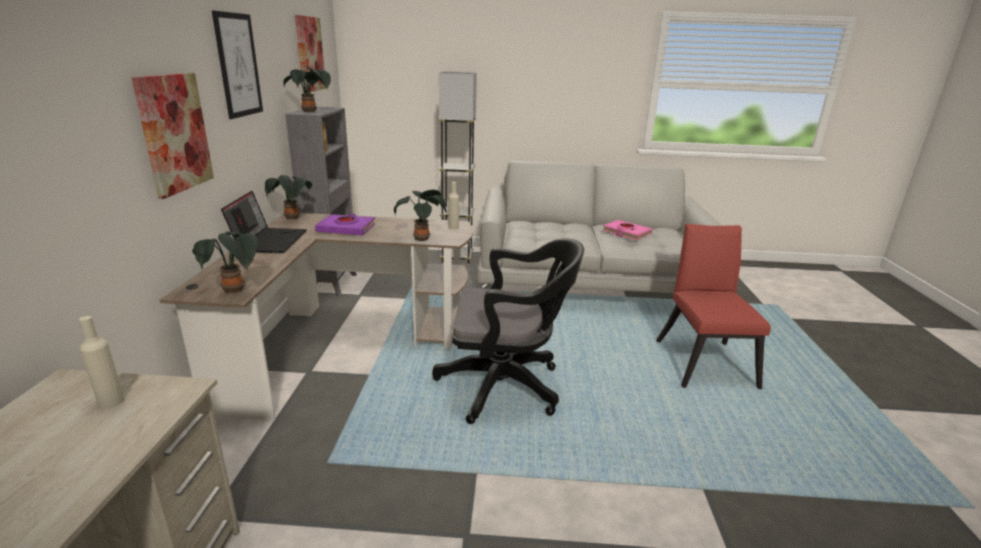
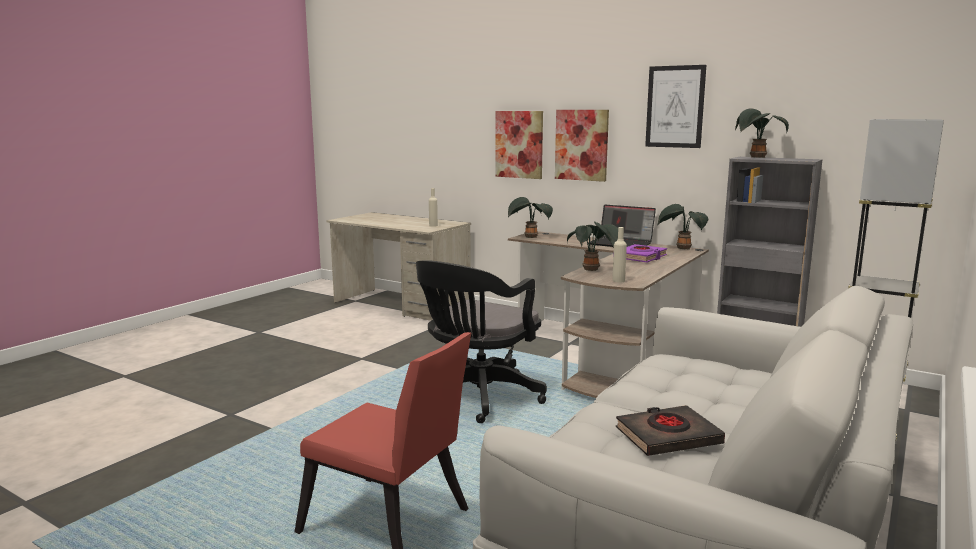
camera: 120 degrees right, 10 degrees down
(309, 54) = (853, 98): picture -> picture (519, 144)
(626, 233) = (667, 437): pink book -> black book

